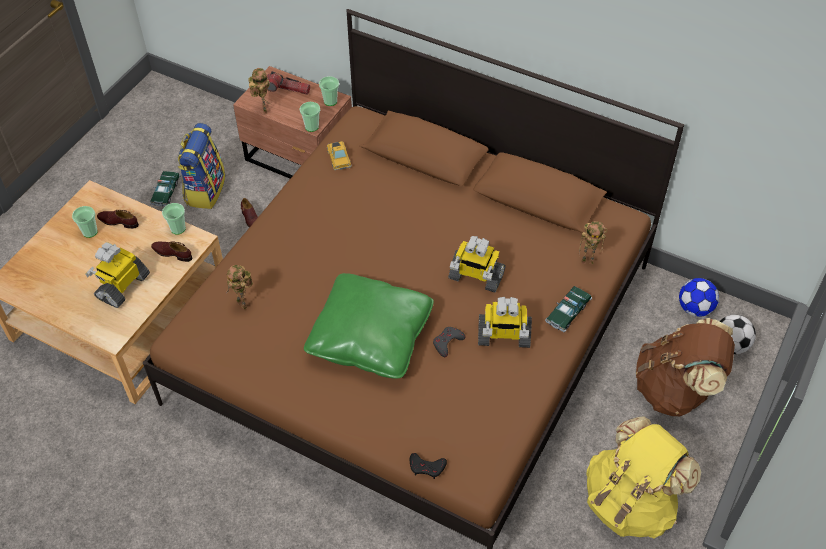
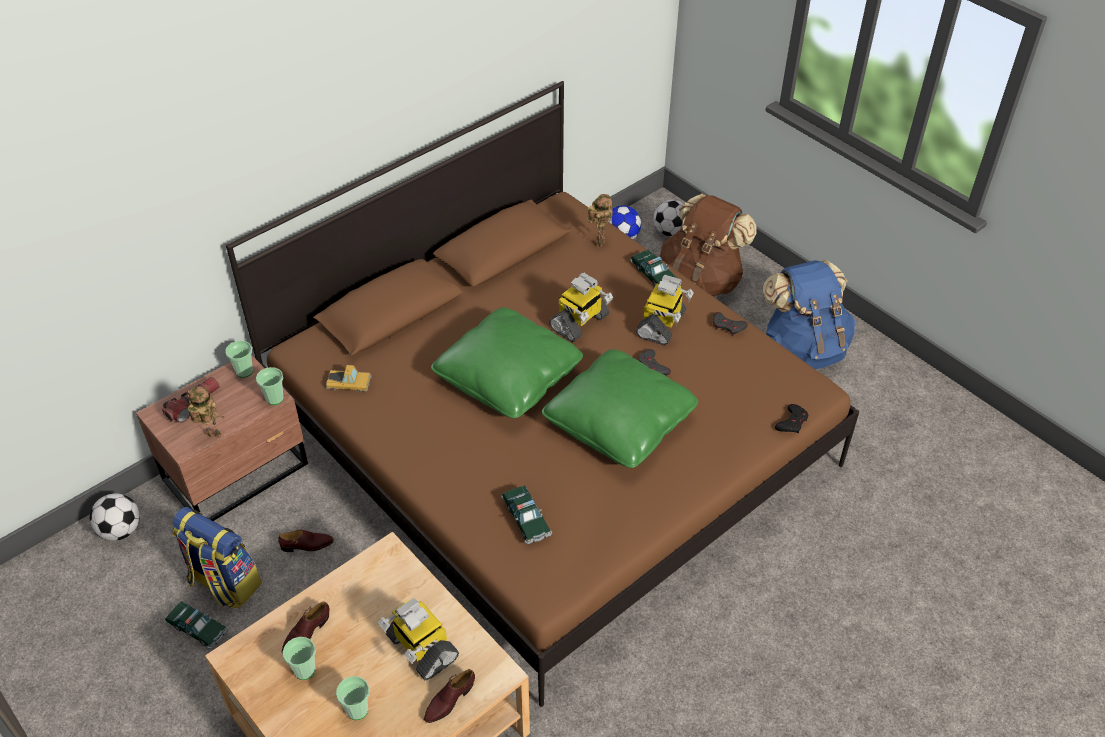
camera: 70 degrees left, 5 degrees down
(172, 253) = (395, 583): brown shoe -> brown shoe (449, 700)
(178, 229) = (357, 569): cup -> cup (357, 710)
(228, 123) = (121, 530): none -> football
(243, 304) = (526, 519): toy robot -> toy car
(387, 249) = (508, 377): none -> green pillow
(529, 387) = (728, 326): none -> grey game controller
(630, 502) = (803, 348): yellow backpack -> blue backpack

